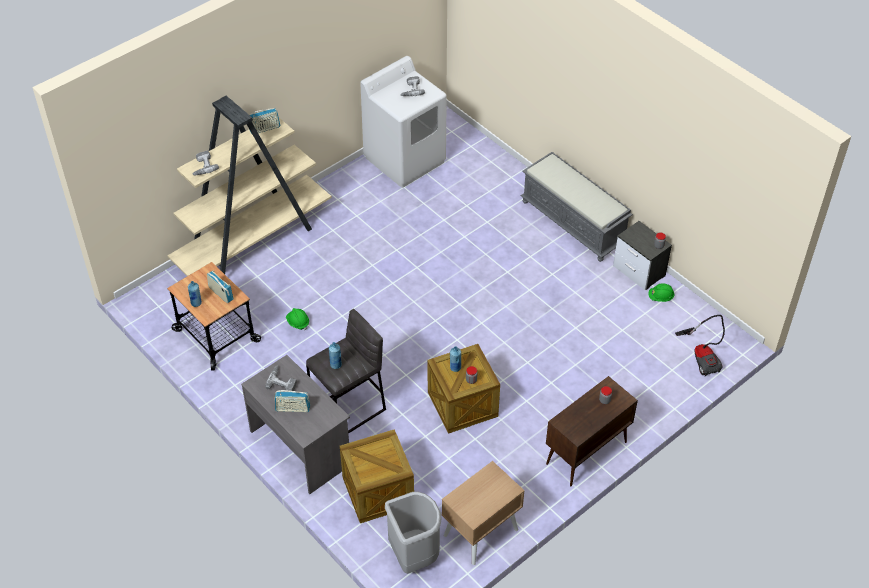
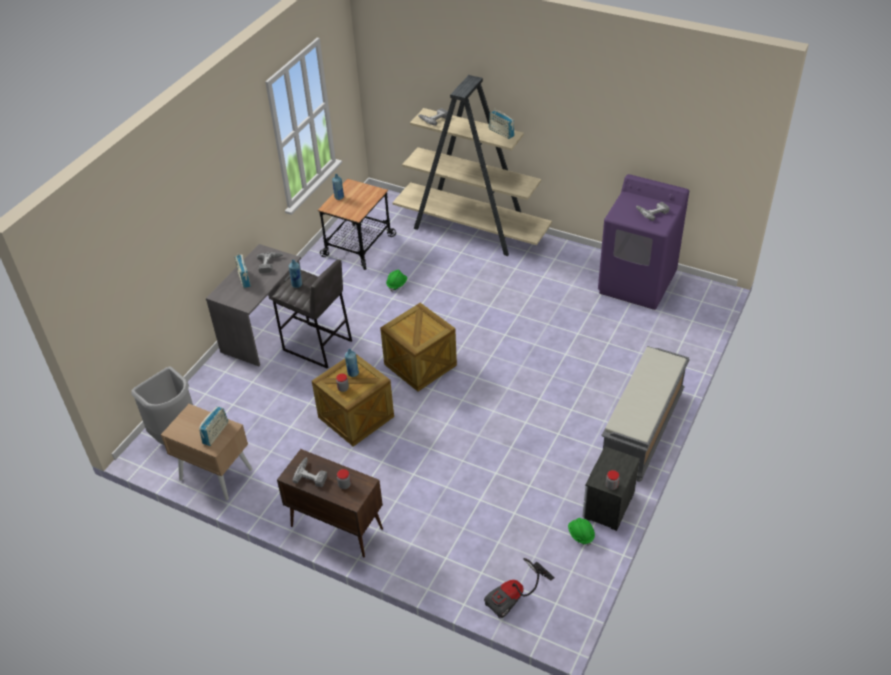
camera: 70 degrees right, 5 degrees down
(221, 293) = (356, 206): radio -> radio (215, 433)
(378, 491) = (237, 392): crate -> crate (420, 365)
(405, 159) = (637, 283): white washing machine -> purple washing machine
(582, 420) = (312, 474): none -> power drill

